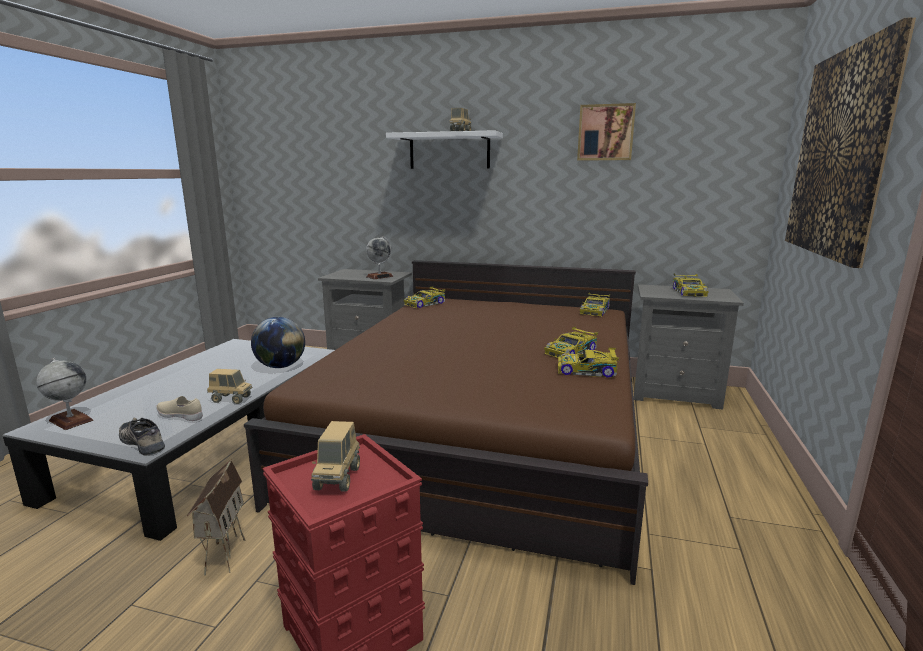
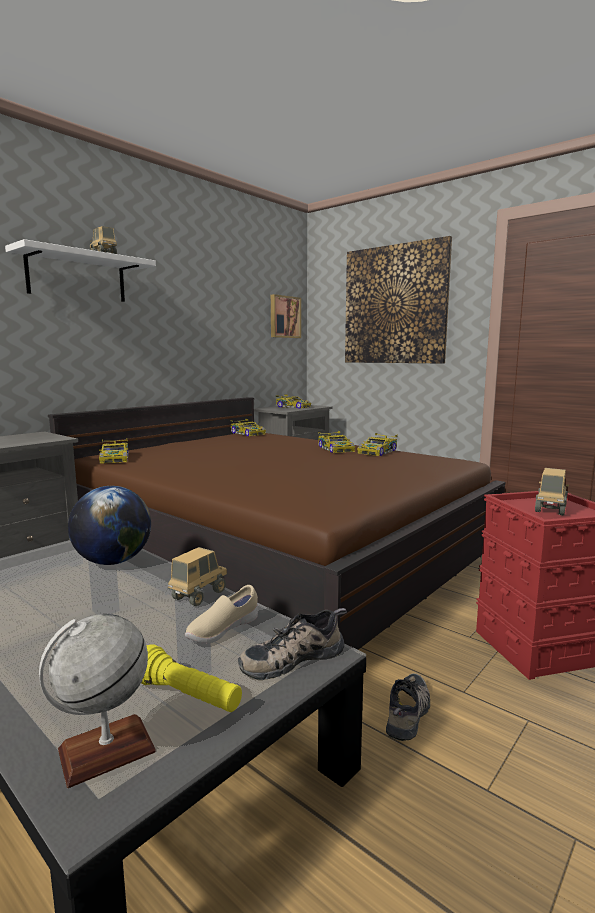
camera: 65 degrees left, 5 degrees down
(109, 425) = (187, 696): none -> yellow flashlight
(223, 553) = (409, 713): toy house -> shoe
(338, 478) = (550, 509): toy truck -> toy truck turned 90 degrees counterclockwise
(379, 276) = (34, 438): globe -> none
(605, 132) = (216, 278): picture -> picture (284, 317)

